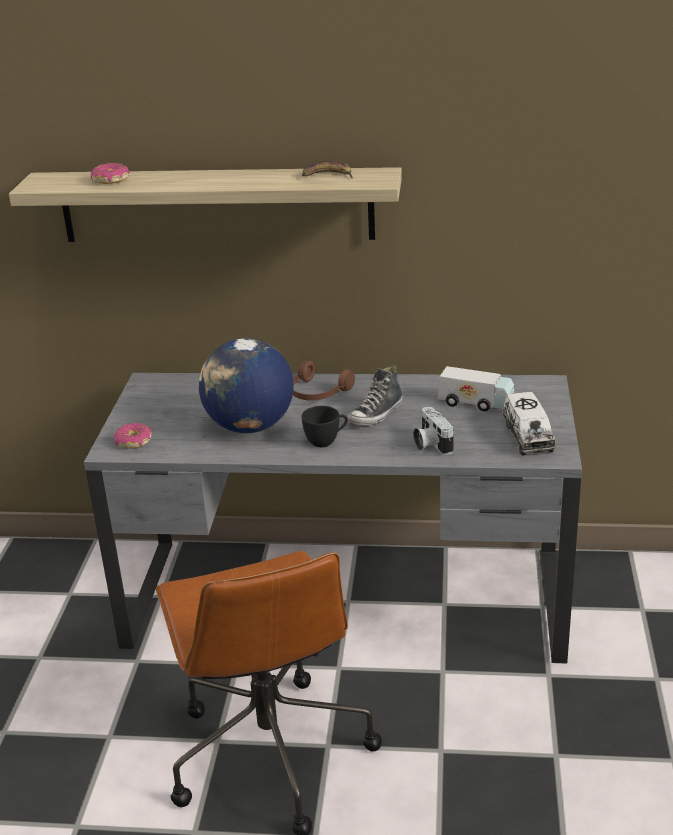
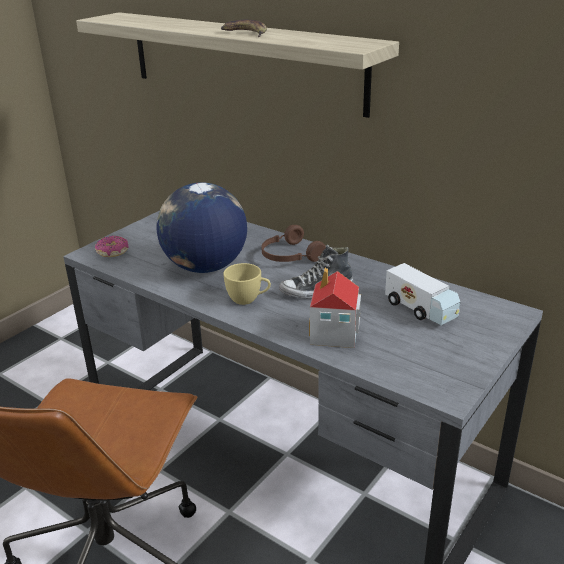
camera: 30 degrees right, 0 degrees up
(111, 180) = (154, 21): donut -> none
(326, 441) = (248, 299): black cup -> yellow cup
(327, 175) = (320, 38): banana -> banana (245, 33)
(430, 444) = (334, 334): camera -> toy house
(528, 436) = (438, 360): toy truck -> none

